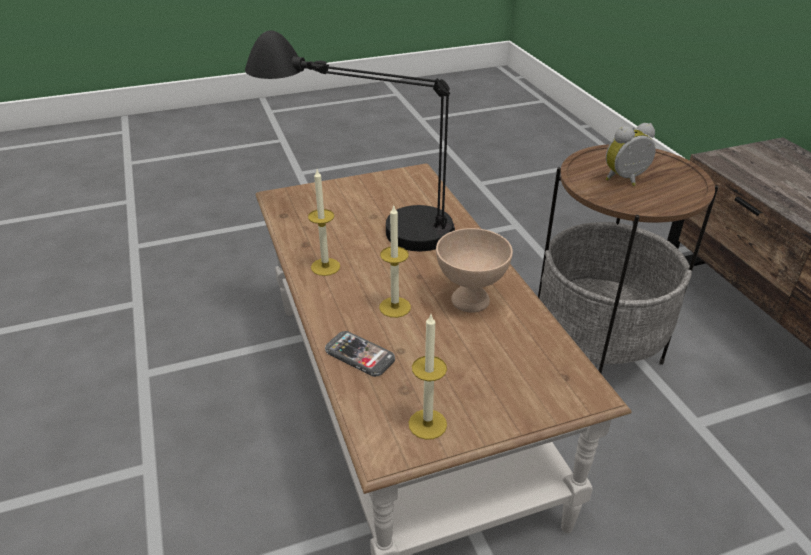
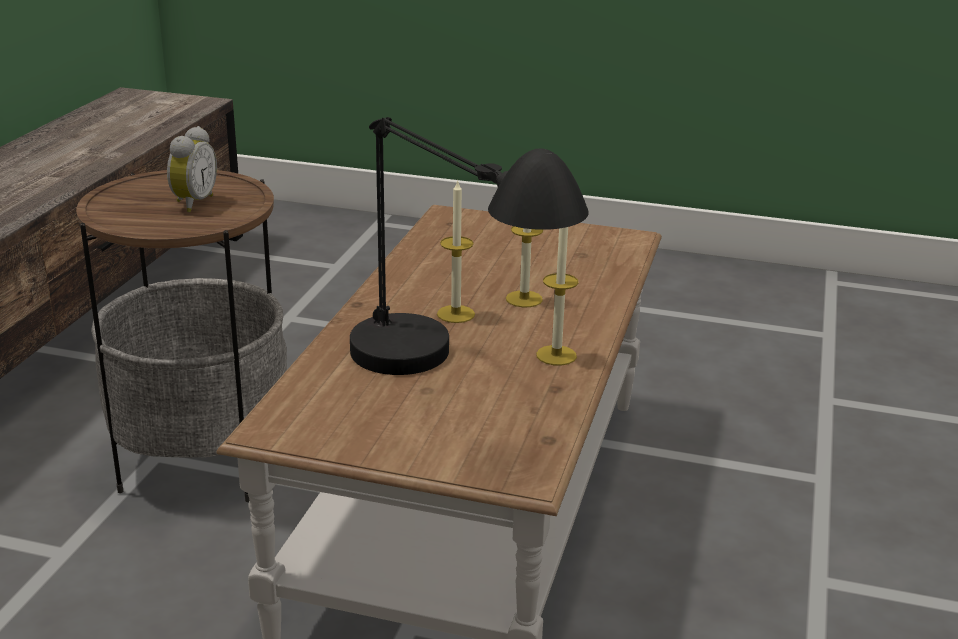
camera: 145 degrees left, 10 degrees down
(359, 355) = (597, 281): phone -> none
(427, 424) = (586, 236): candle -> candle (455, 314)
(471, 300) = (444, 280): beige bowl -> none
(626, 180) = (192, 203): alarm clock -> alarm clock turned 90 degrees counterclockwise

